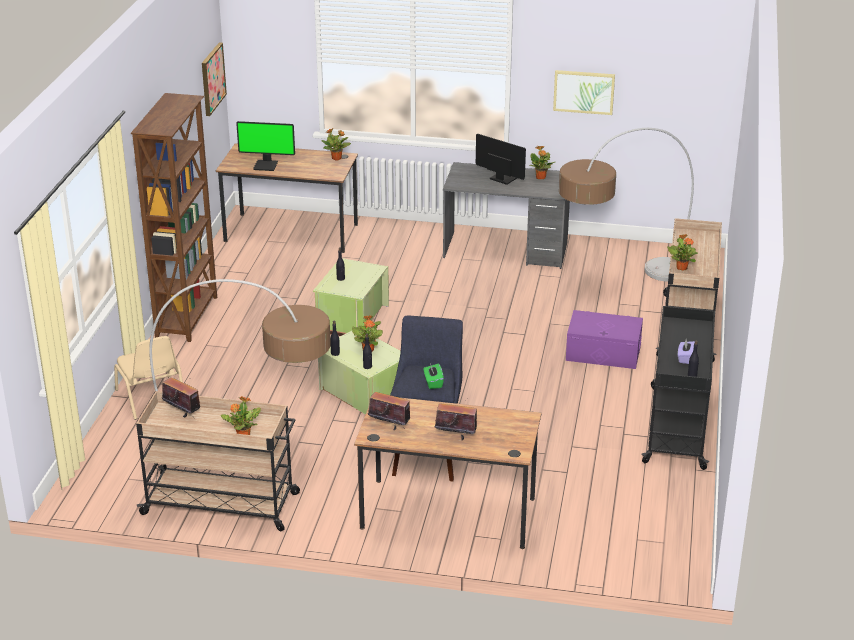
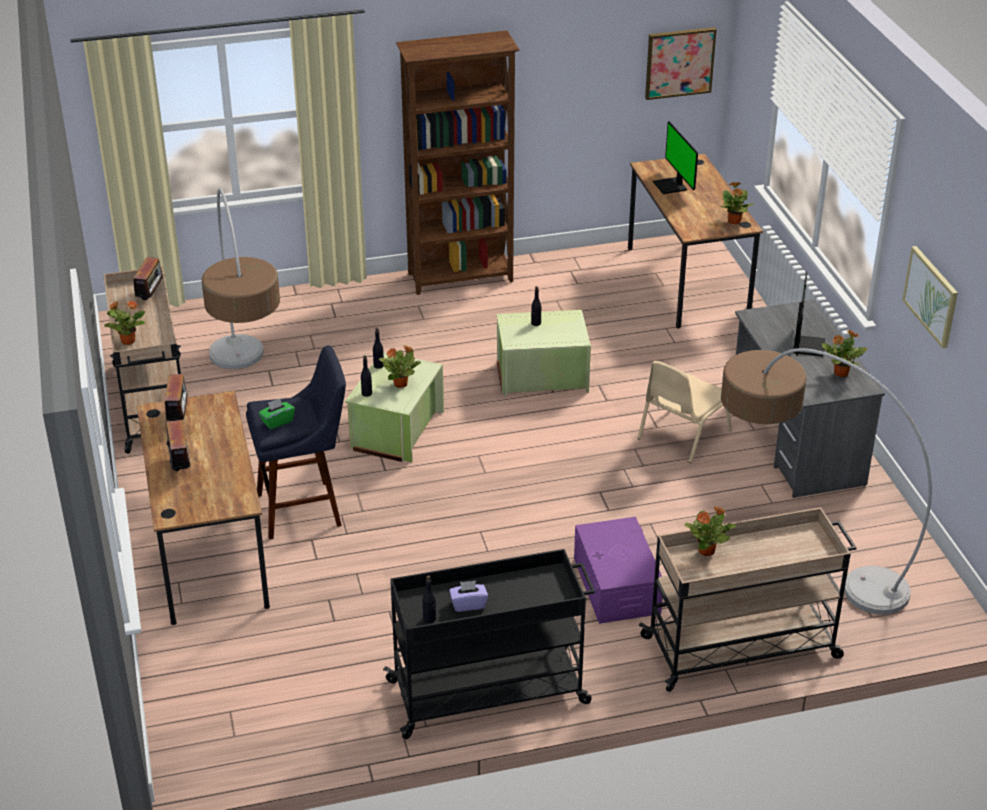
camera: 65 degrees right, 5 degrees up
(151, 398) = (302, 308): beige chair -> beige chair (682, 435)

